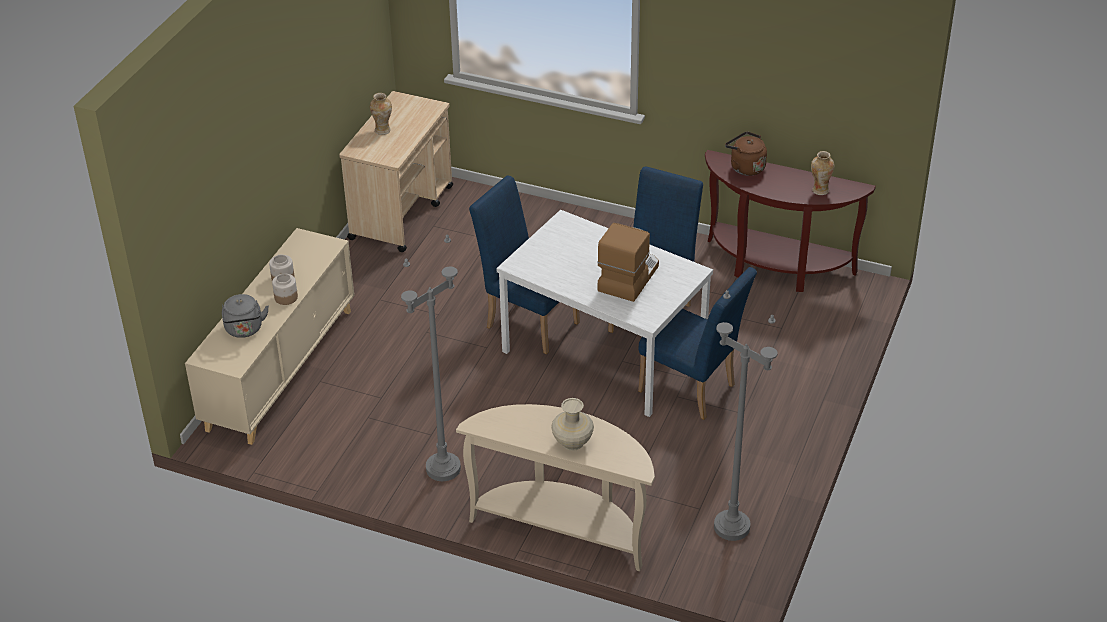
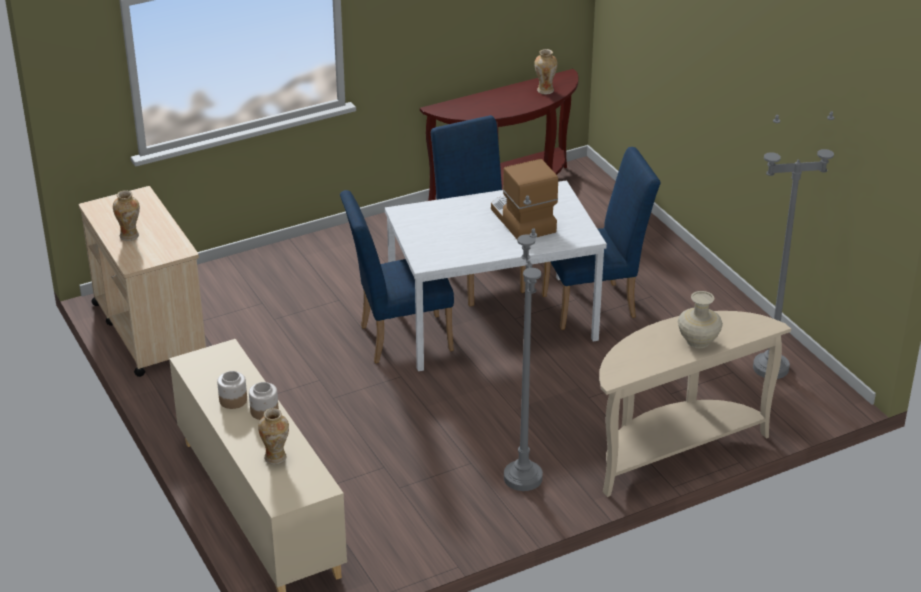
camera: 50 degrees left, 5 degrees down
(244, 330) = (276, 458): grey kettle -> vase
(745, 167) = (468, 104): brown kettle -> none

